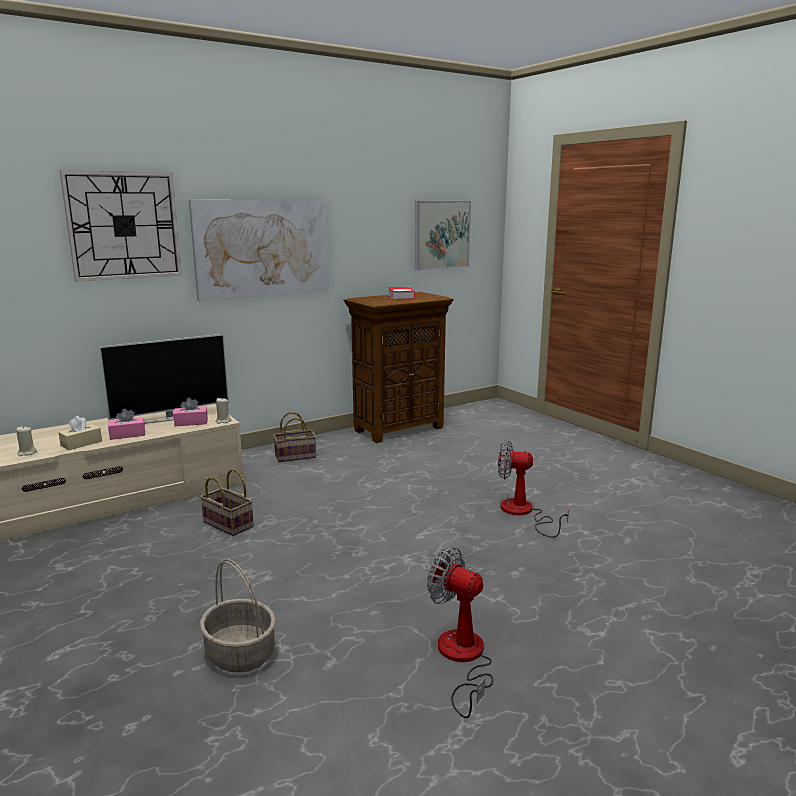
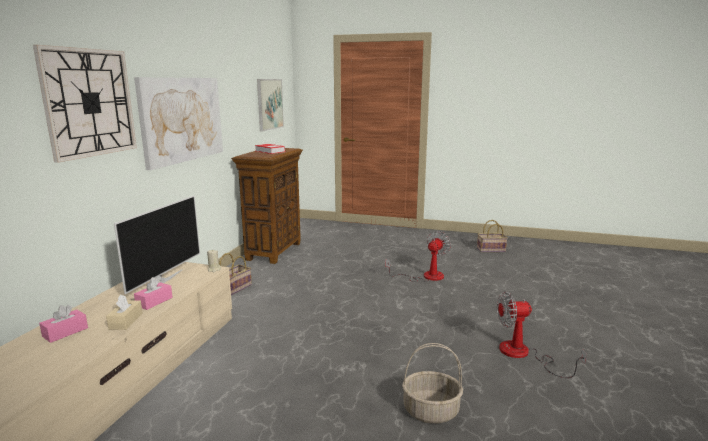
camera: 40 degrees left, 0 degrees up
(27, 453) = (86, 346): beige candle -> none
(191, 422) = (189, 277): pink tissue box -> pink tissue box (65, 332)
(226, 524) = (273, 347): basket -> basket (490, 250)
(523, 513) = (425, 276): fan -> fan turned 150 degrees clockwise

